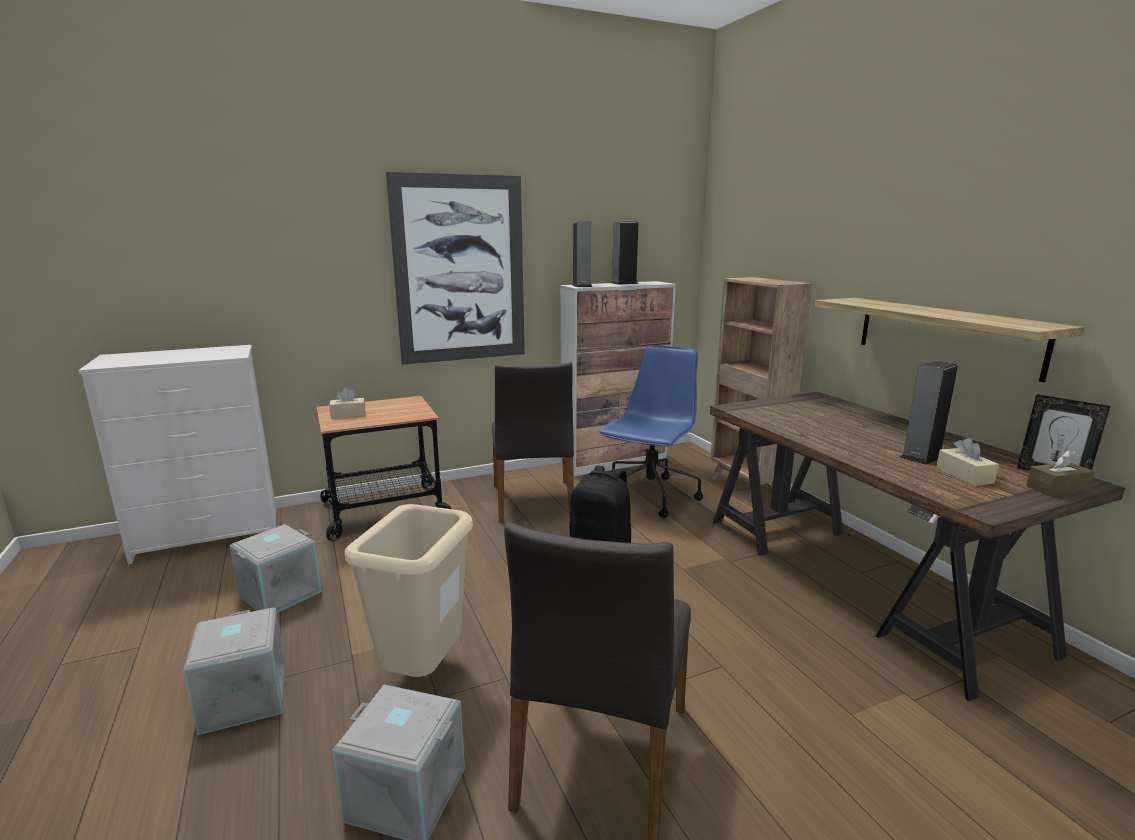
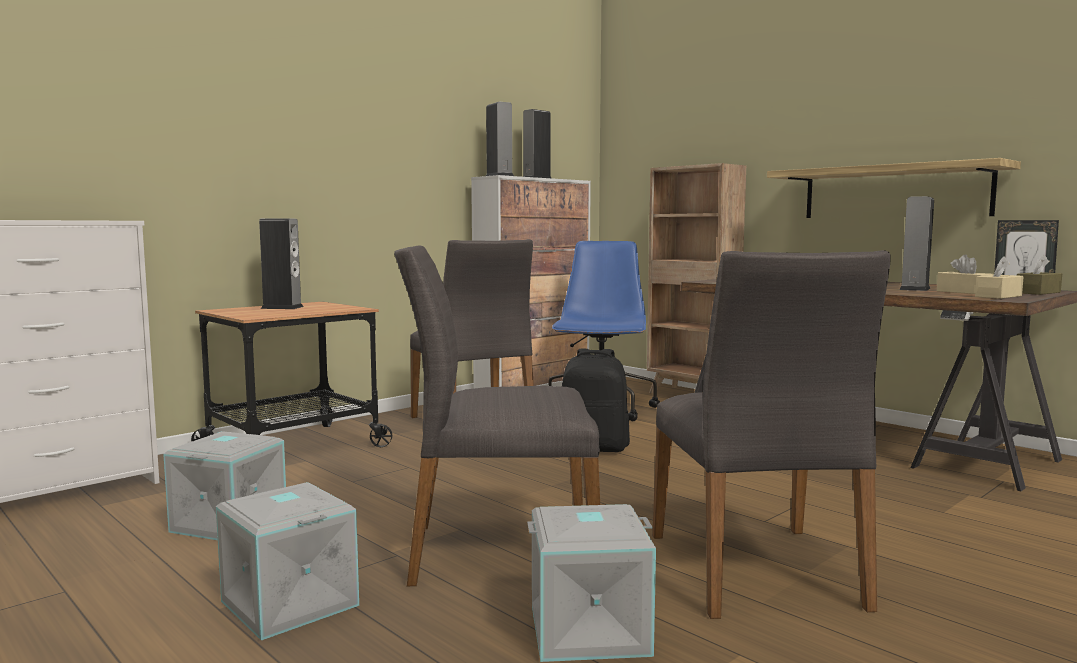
camera: 20 degrees left, 10 degrees down
(348, 414) = (255, 311): beige tissue box -> beige tissue box (998, 296)
(376, 407) = (282, 307): none -> speaker
(423, 673) = (500, 551): beige trash can -> grey chair
(460, 270) = (366, 150): picture -> none

